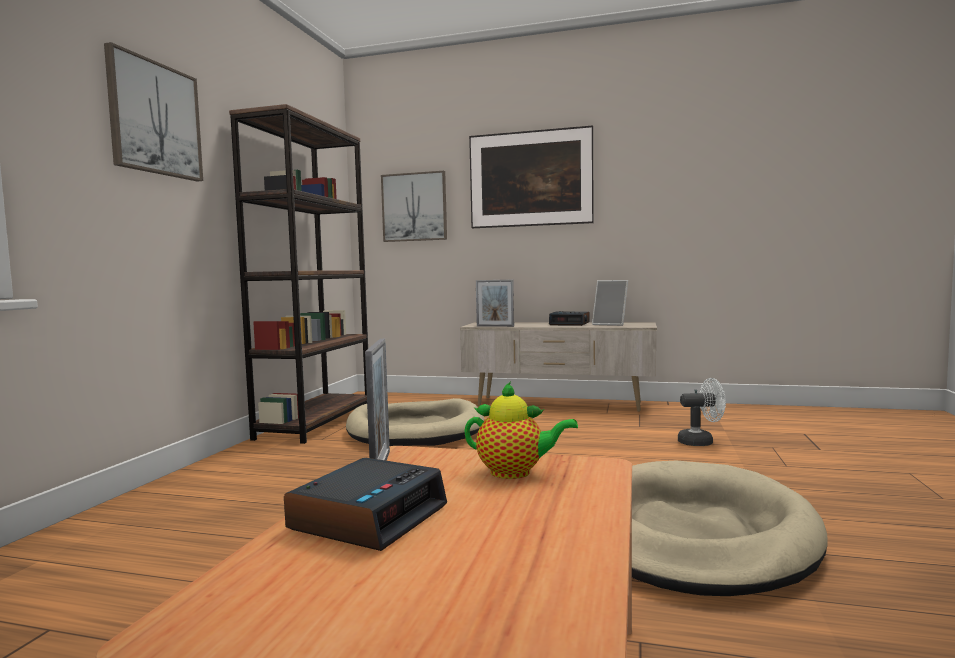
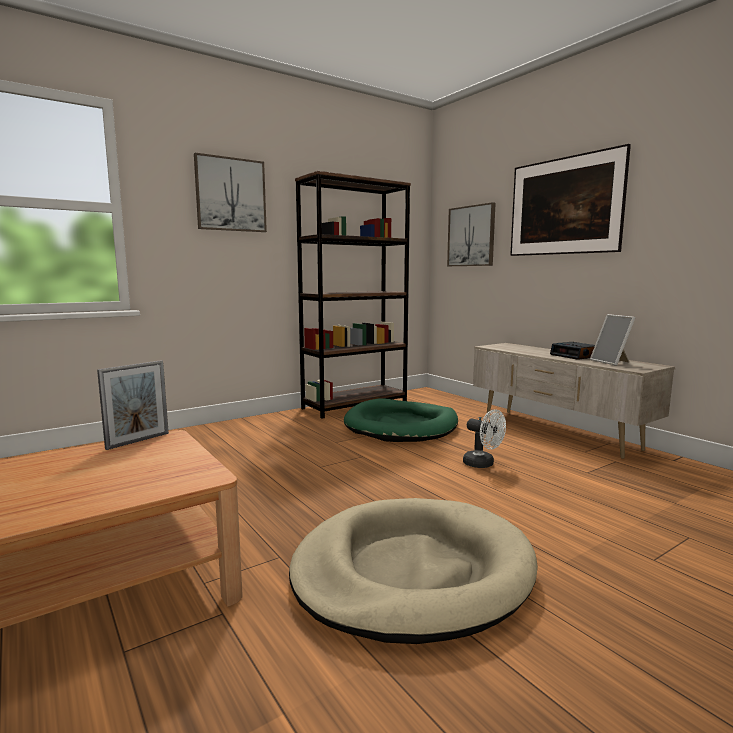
camera: 40 degrees right, 5 degrees up
(369, 517) = (57, 464): alarm clock -> none
(415, 430) = (401, 426): beige dog bed -> green dog bed
(495, 326) = (501, 349): picture frame -> none
(515, 472) = (166, 465): teapot -> none
(701, 442) = (615, 506): white fan -> white fan (483, 464)

